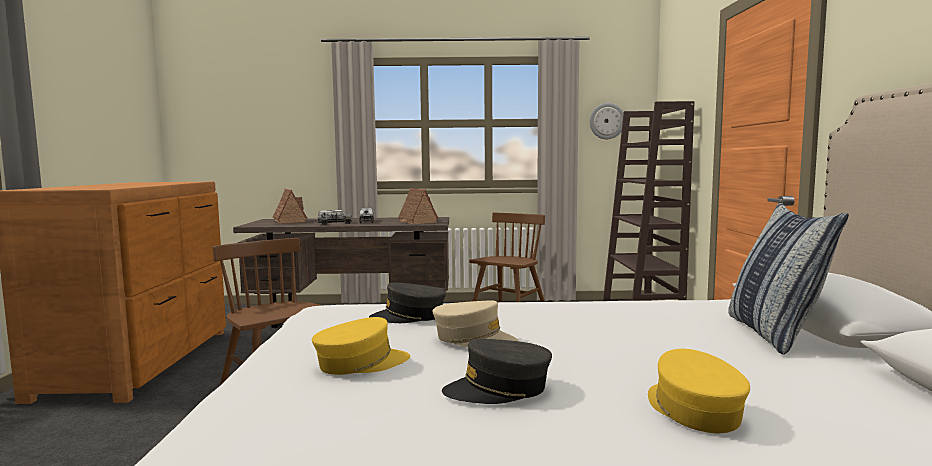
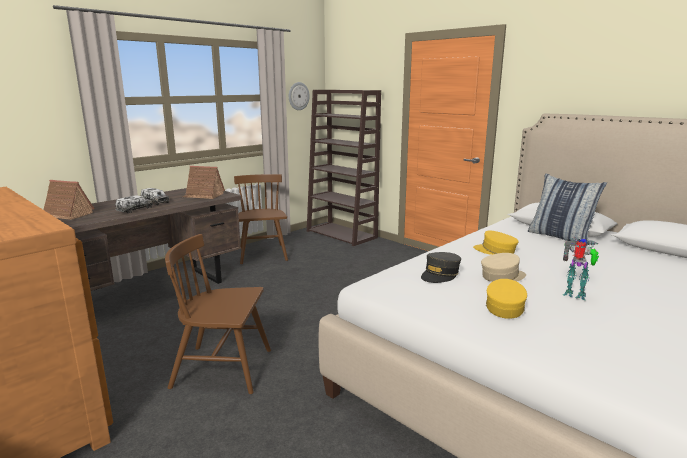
camera: 45 degrees left, 10 degrees up
(499, 389) = (575, 295): grey cap -> toy robot
(693, 410) = (628, 278): yellow cap -> yellow cap (495, 251)

